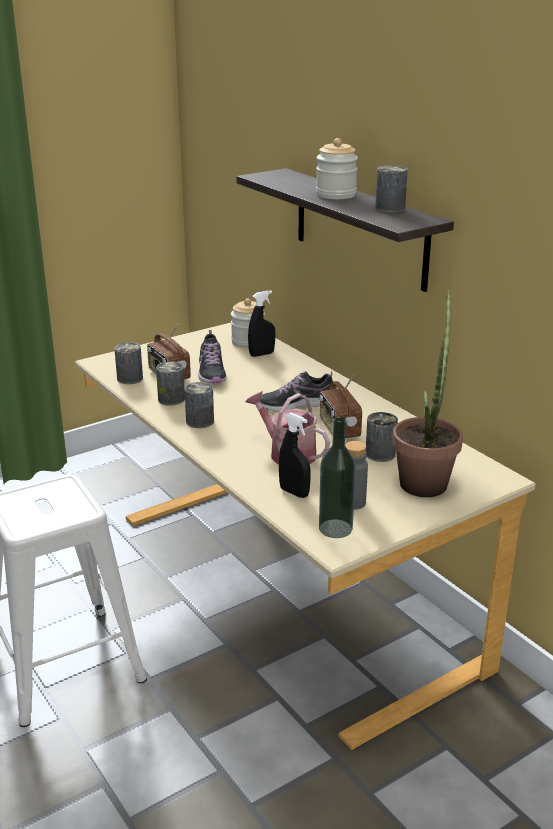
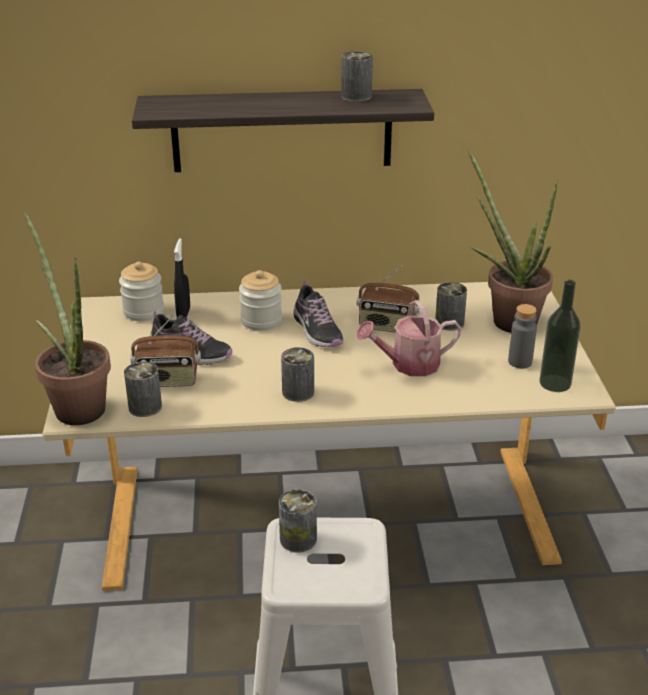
camera: 60 degrees left, 5 degrees up
(113, 359) = (76, 405): none -> potted plant
(171, 399) = (229, 395): can -> can (298, 539)
(294, 492) = (482, 384): black spray bottle -> none
(296, 404) = (317, 330): shoe -> shoe turned 45 degrees counterclockwise
(336, 195) = (279, 102): jar -> jar (261, 321)

